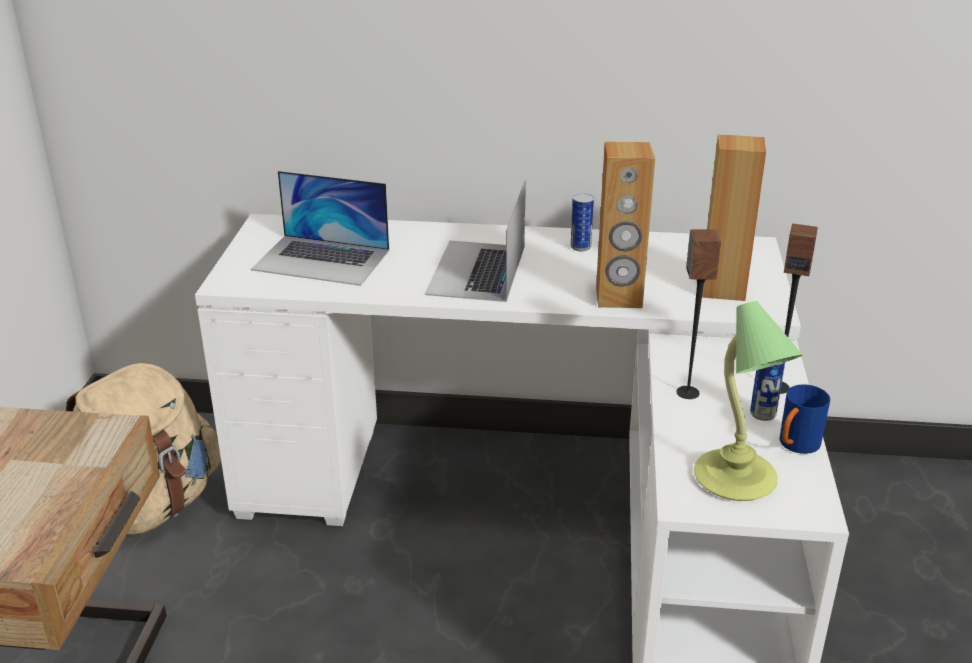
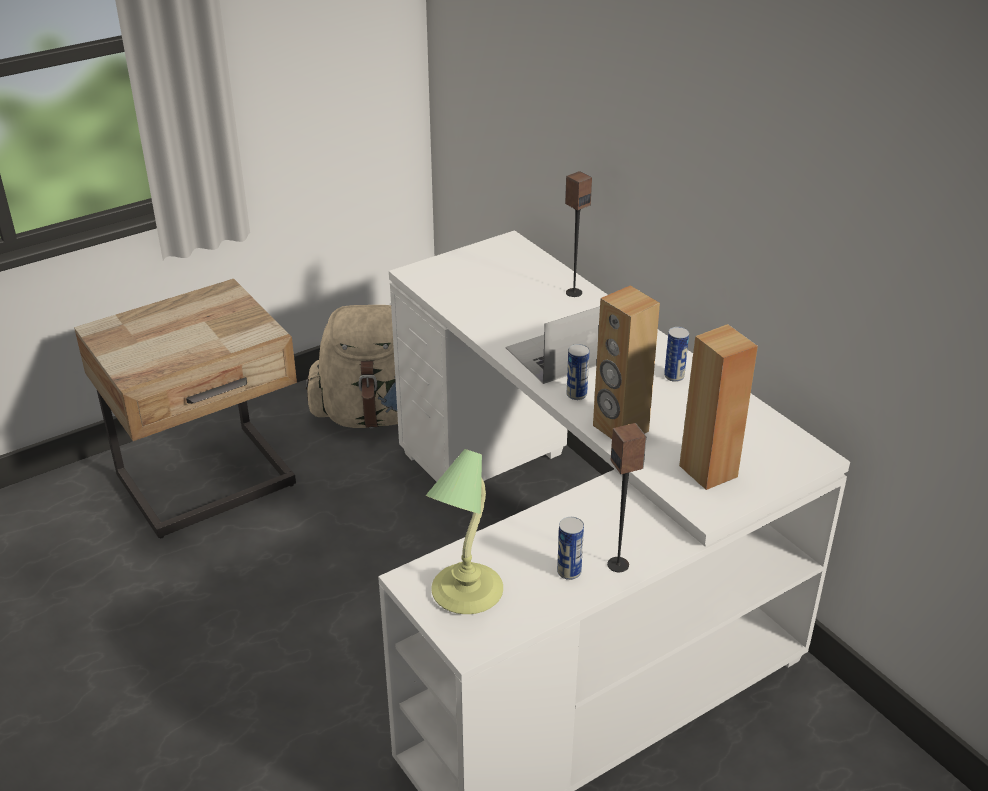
camera: 50 degrees right, 5 degrees up
(322, 260) = (493, 287): laptop -> none
(544, 295) = (576, 394): none -> can
(687, 392) = (551, 523): speaker -> speaker (573, 292)
(795, 446) = (543, 605): blue mug -> none

